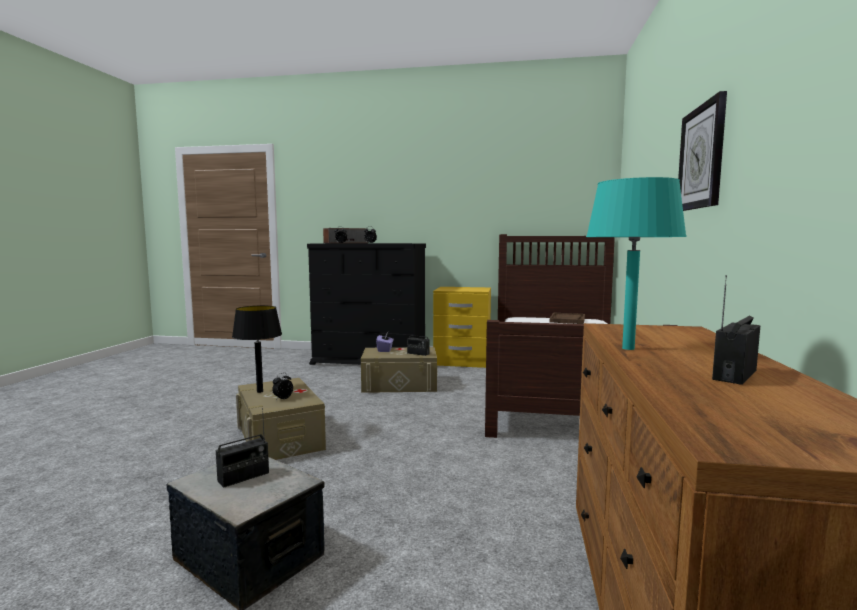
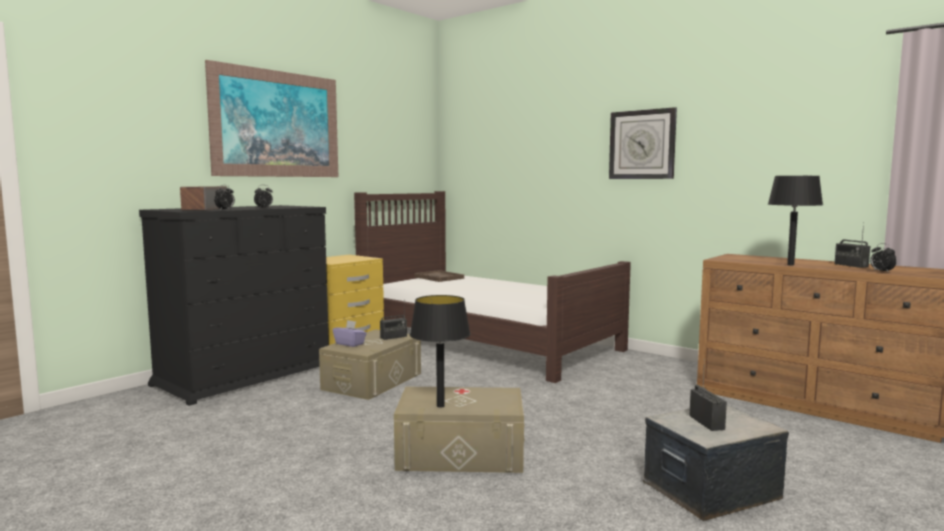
camera: 60 degrees left, 0 degrees up
(282, 398) = (483, 399): alarm clock -> alarm clock (881, 272)
(429, 182) = (277, 124): none -> picture
(628, 348) = (790, 265): turquoise table lamp -> black table lamp

